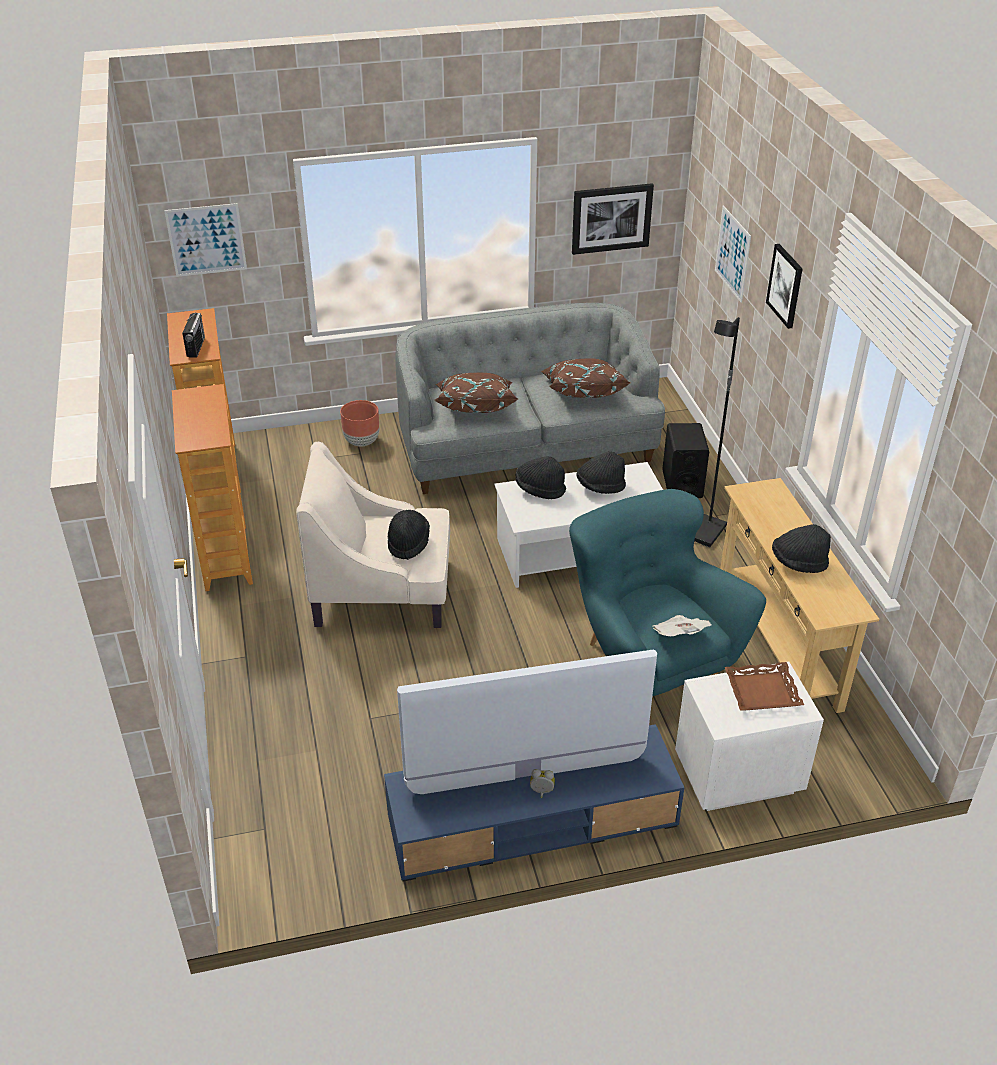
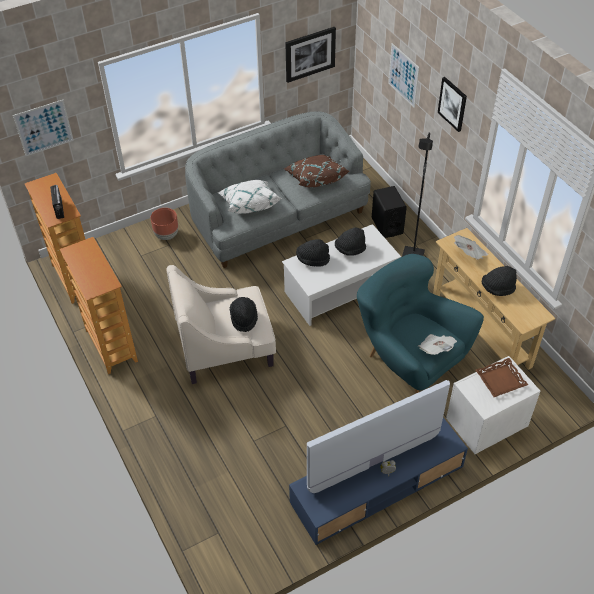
camera: 15 degrees left, 10 degrees up
(475, 406) = (249, 204): brown pillow -> white pillow
(771, 511) = (469, 254): none -> newspaper

